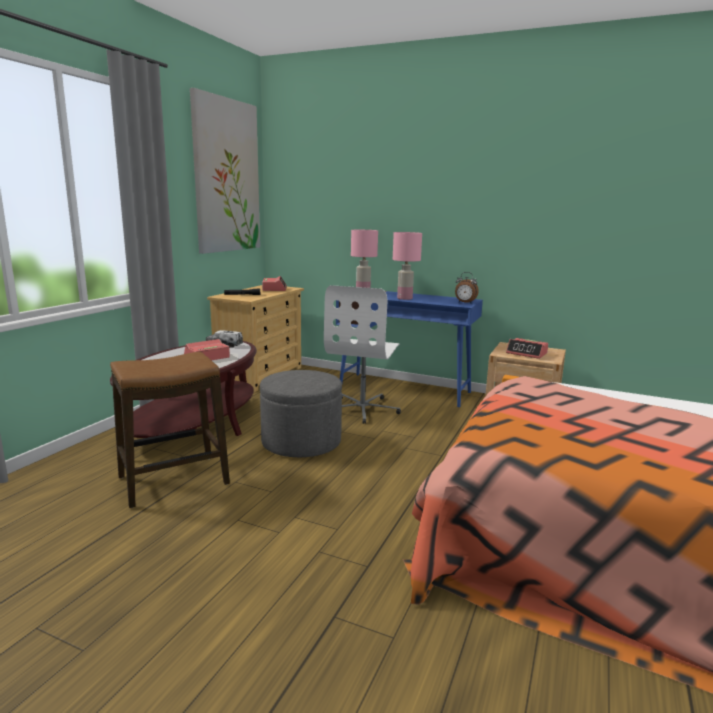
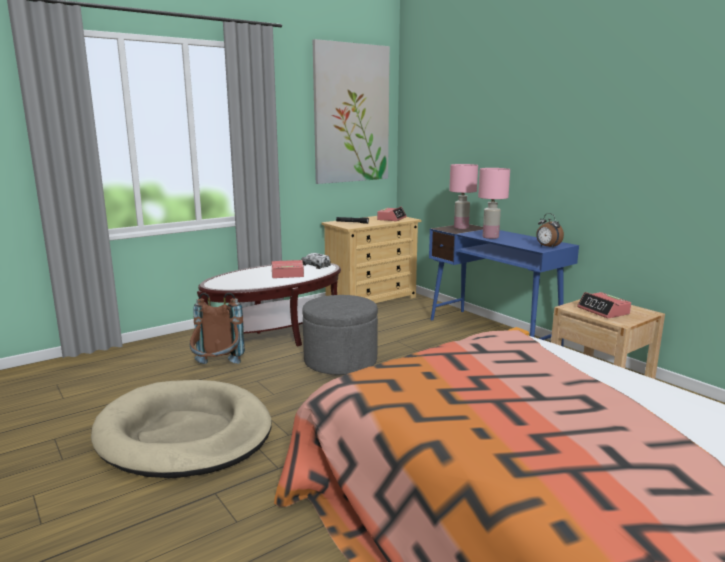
camera: 30 degrees right, 0 degrees up
(174, 480) = (217, 369): stool -> brown backpack
(220, 563) = (185, 434): none -> beige dog bed
(363, 409) = (428, 344): white office chair -> none

